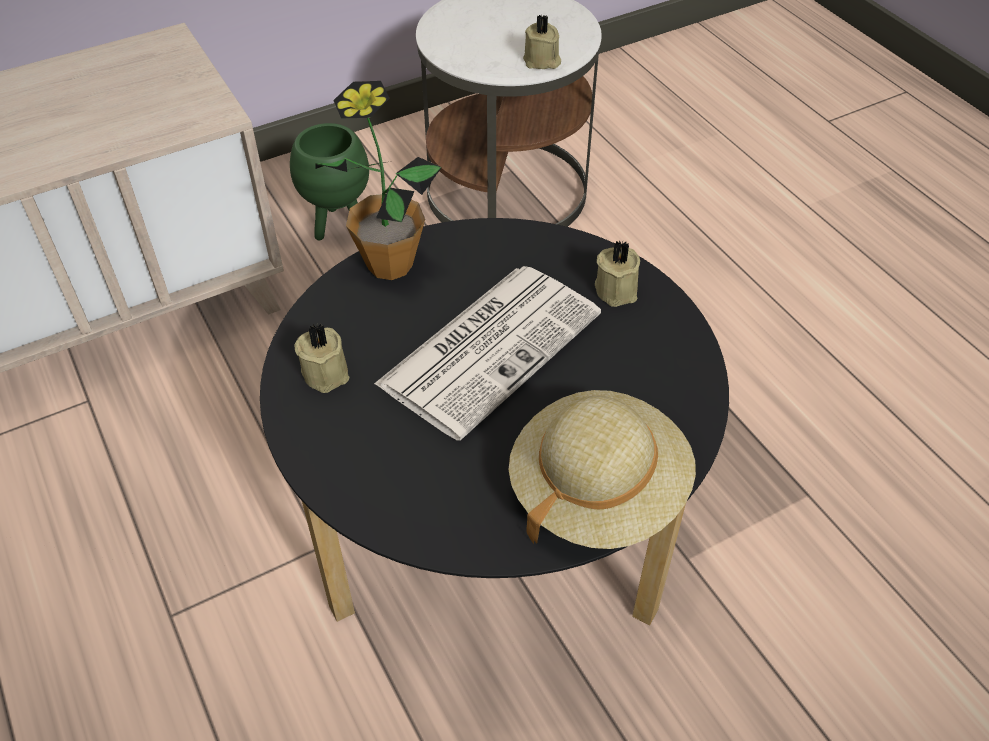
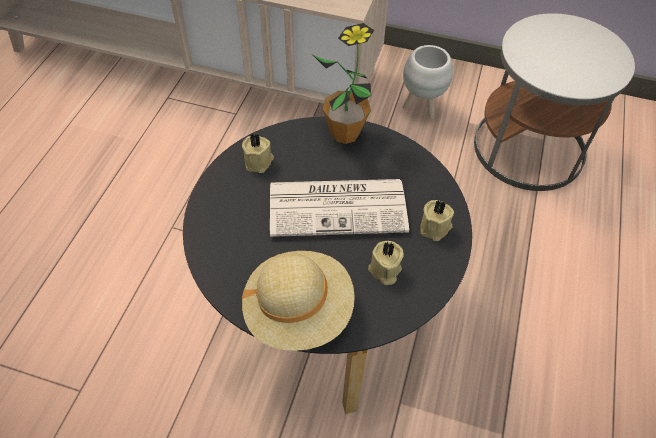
camera: 45 degrees right, 5 degrees up
(339, 225) = (421, 108): green planter -> white planter
(542, 61) = (563, 81): beige candle -> beige candle (384, 270)

